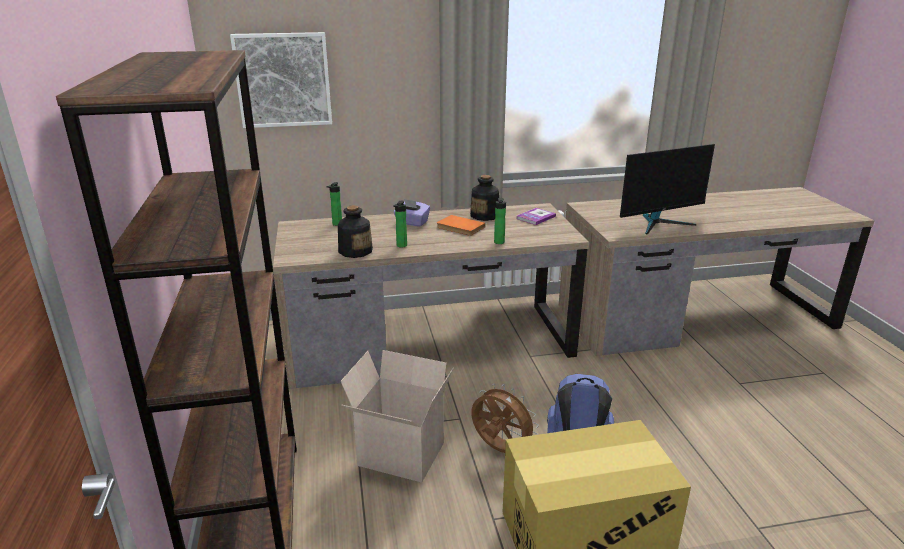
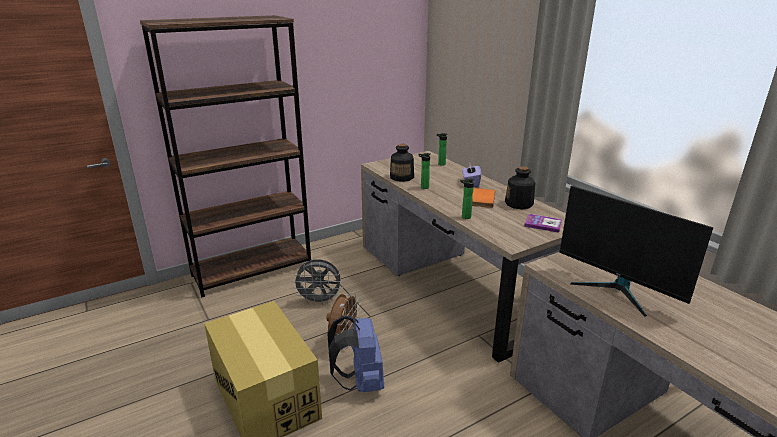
camera: 70 degrees right, 0 degrees up
(283, 80) = (458, 55): picture -> none
(399, 456) = (319, 301): cardboard box -> grey fan

